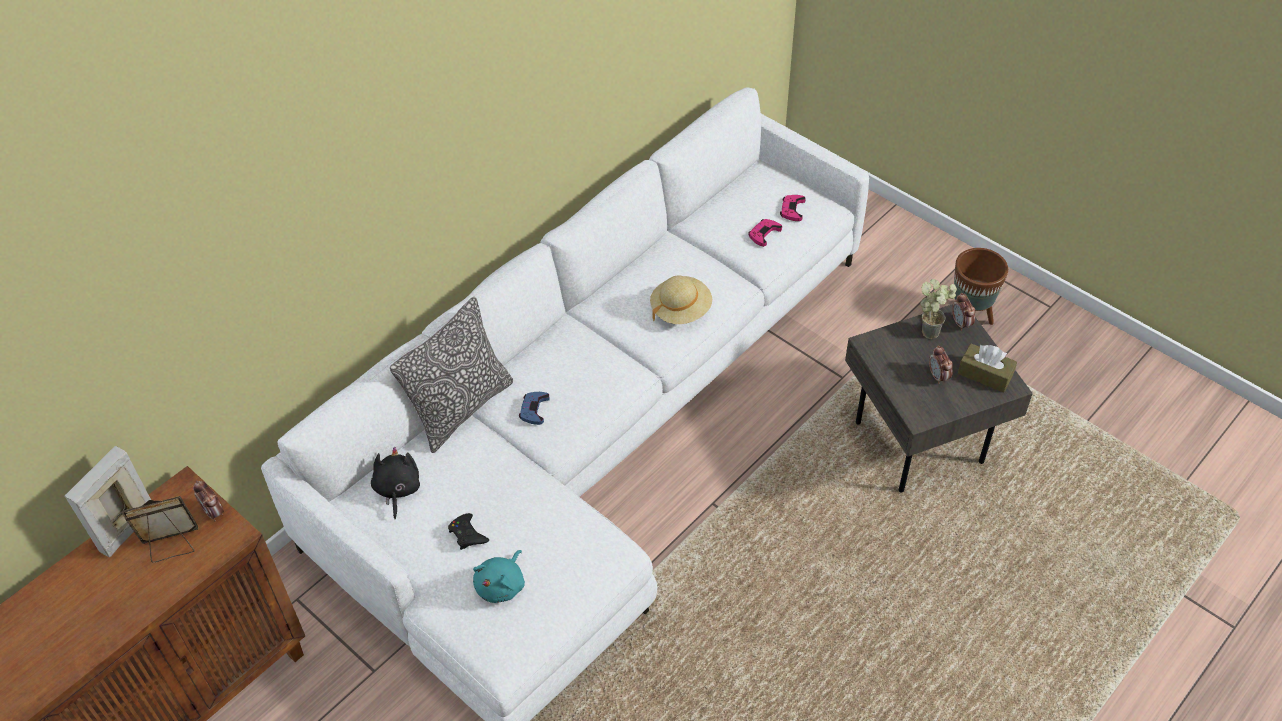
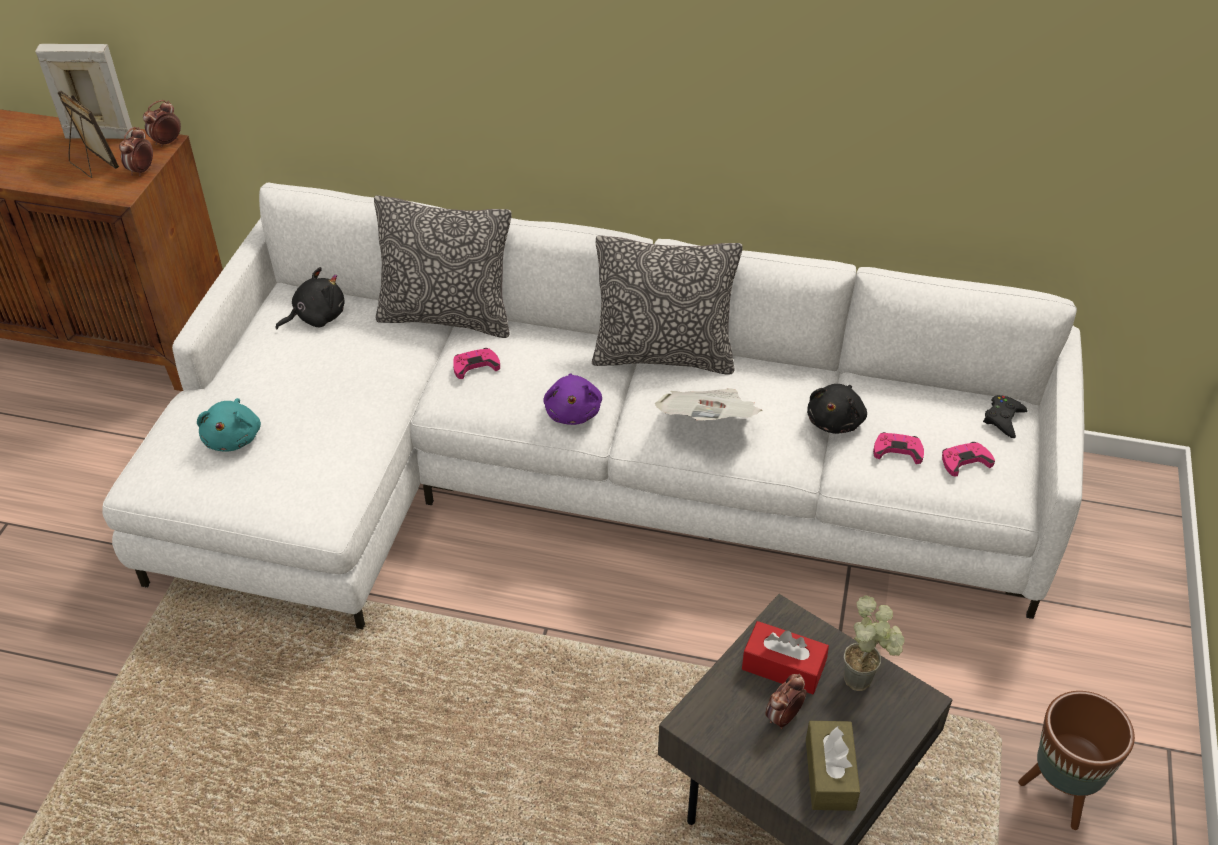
camera: 60 degrees right, 5 degrees down
(467, 534) = (283, 385): black game controller -> black game controller (1003, 419)
(502, 585) = (233, 437): turquoise plush toy -> turquoise plush toy turned 90 degrees counterclockwise
(534, 409) = (475, 366): blue game controller -> pink game controller
(597, 305) = (663, 356): none -> pillow
(617, 375) = (573, 411): none -> purple plush toy
(681, 310) = (708, 424): beige hat -> newspaper
(717, 250) = (836, 421): none -> black plush toy
(903, 360) = (783, 667): none -> red tissue box
(961, 323) = (904, 711): alarm clock -> alarm clock (167, 142)

